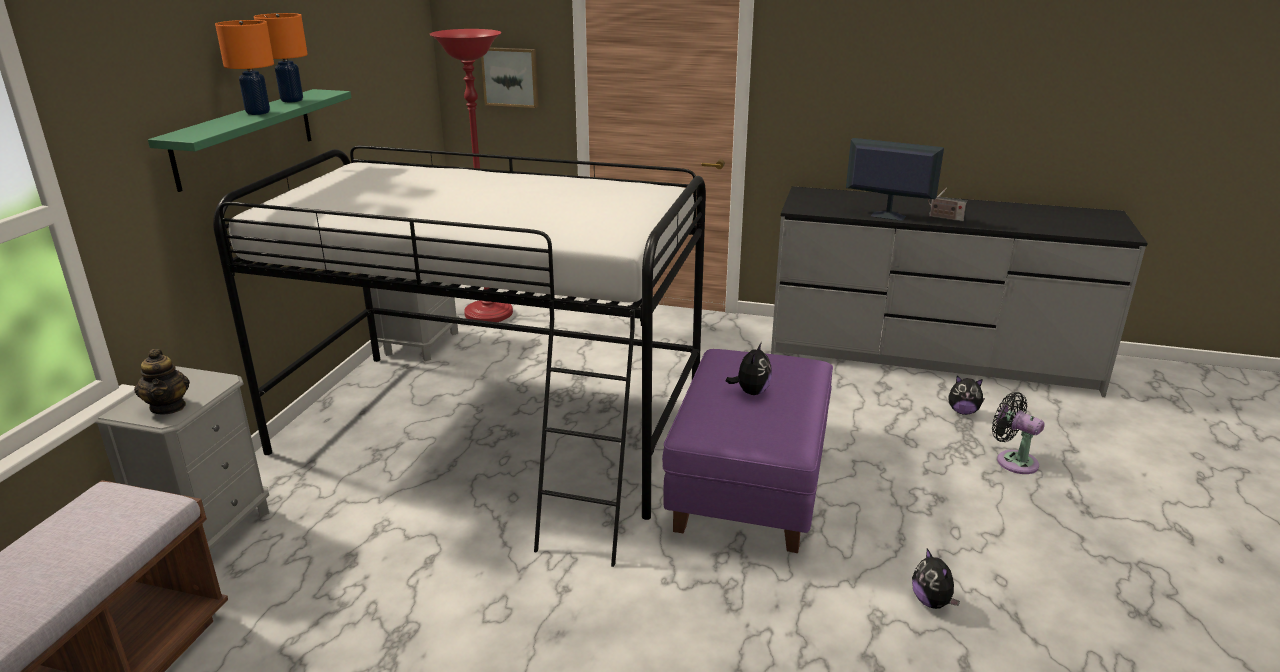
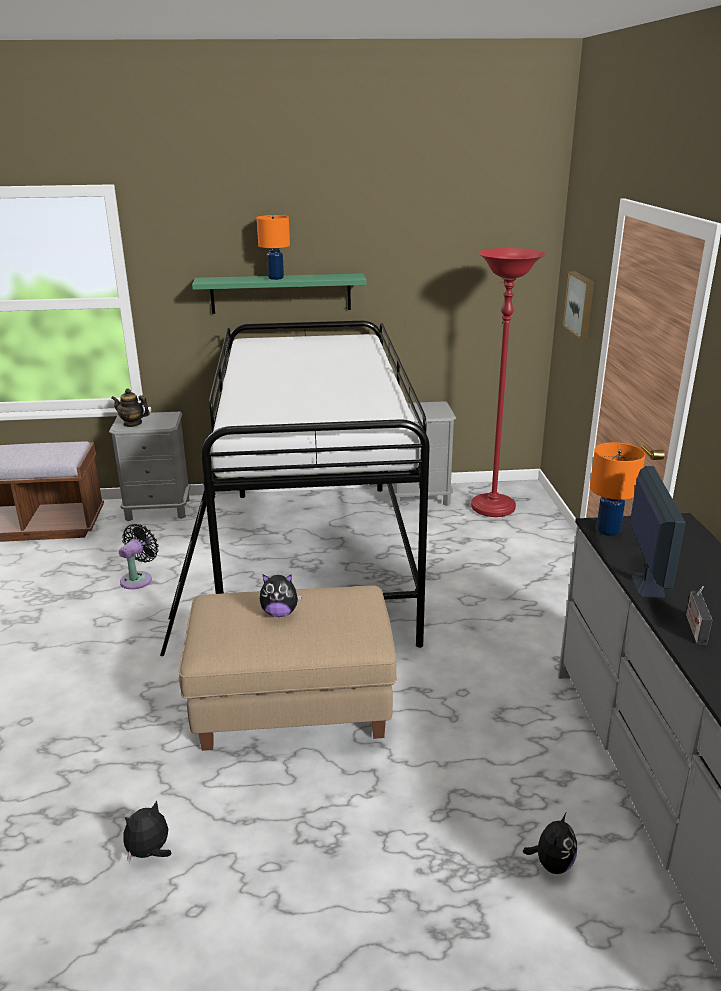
camera: 70 degrees right, 0 degrees up
(168, 407) = (132, 423): teapot -> teapot turned 60 degrees clockwise
(292, 100) = (319, 276): orange table lamp -> orange table lamp (609, 531)
(748, 485) = (294, 704): purple ottoman -> beige ottoman
(963, 411) = (551, 863): plush toy -> plush toy turned 150 degrees counterclockwise
(1013, 460) = (452, 923): black fan -> black fan (138, 579)

